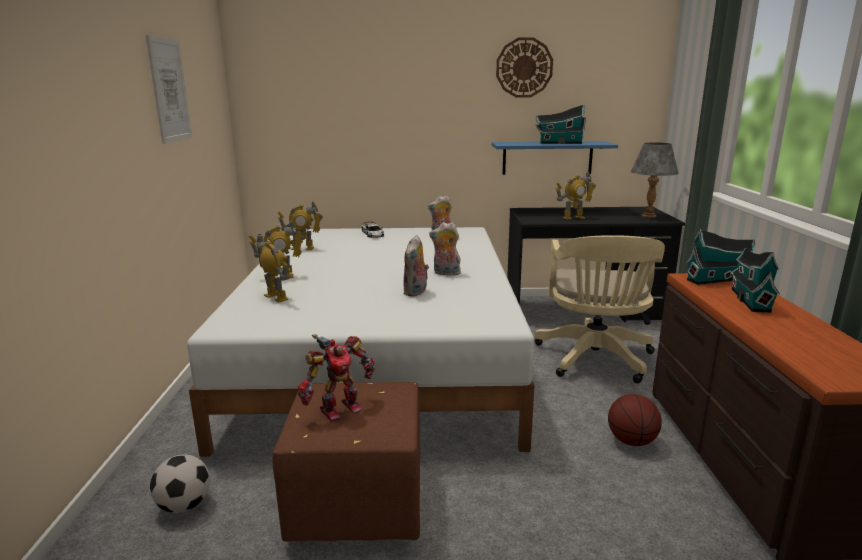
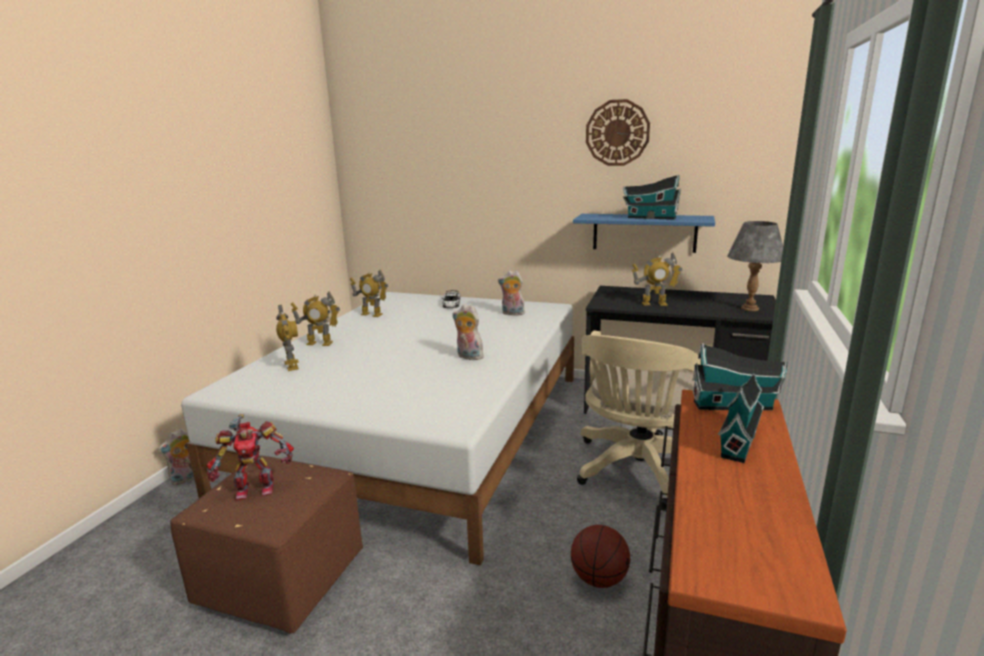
camera: 20 degrees right, 0 degrees up
(169, 90) = (242, 167): picture -> none
(184, 505) = (155, 546): football -> none
(416, 292) = (415, 375): plush toy -> plush toy (185, 479)

